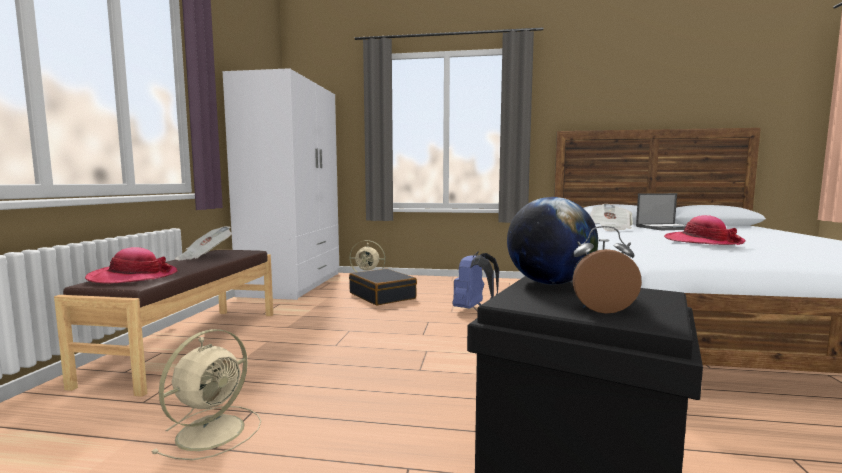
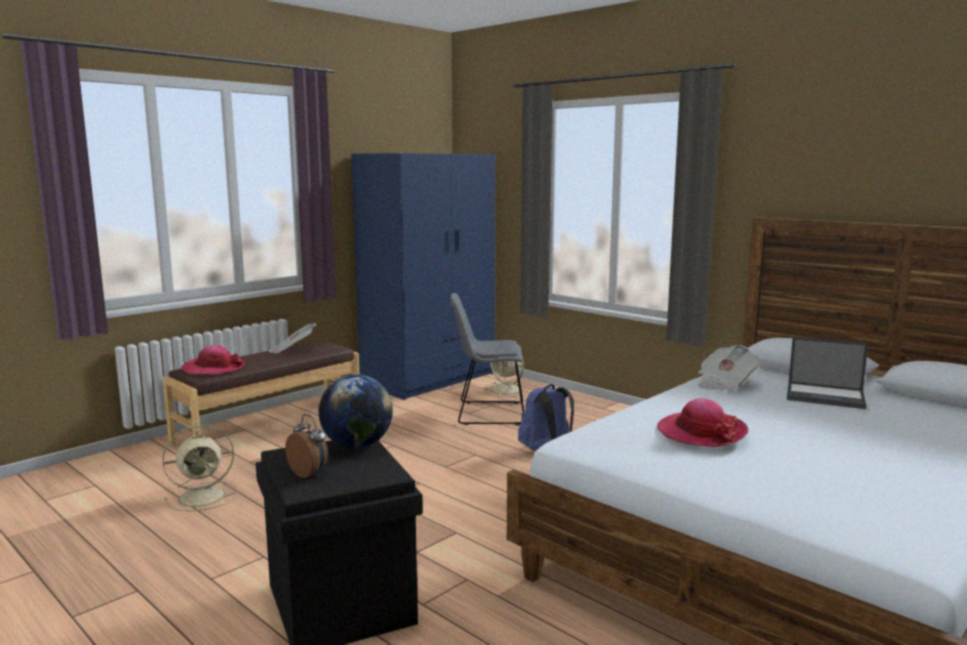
camera: 35 degrees right, 5 degrees up
(294, 284) = (430, 379): white wardrobe -> blue wardrobe
(382, 296) = (487, 413): black suitcase -> grey chair

